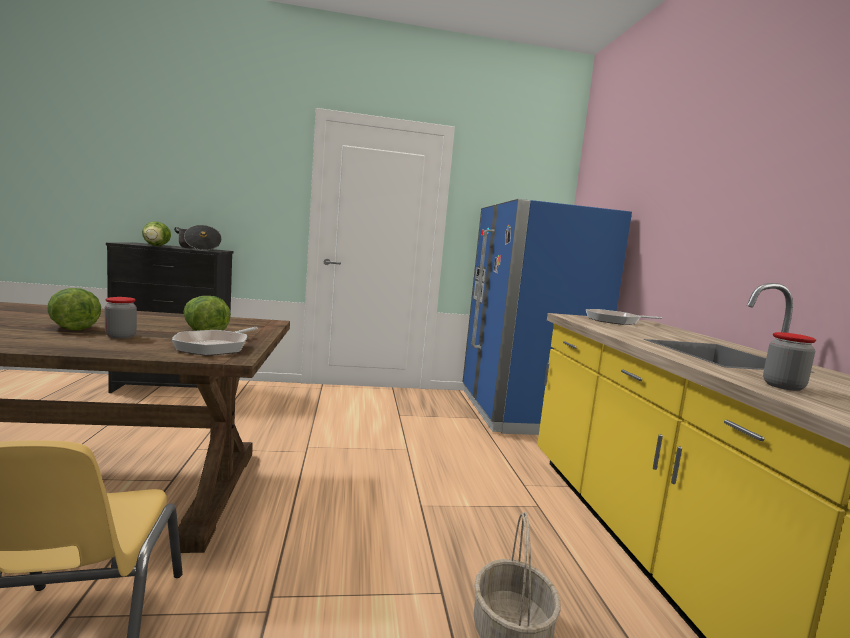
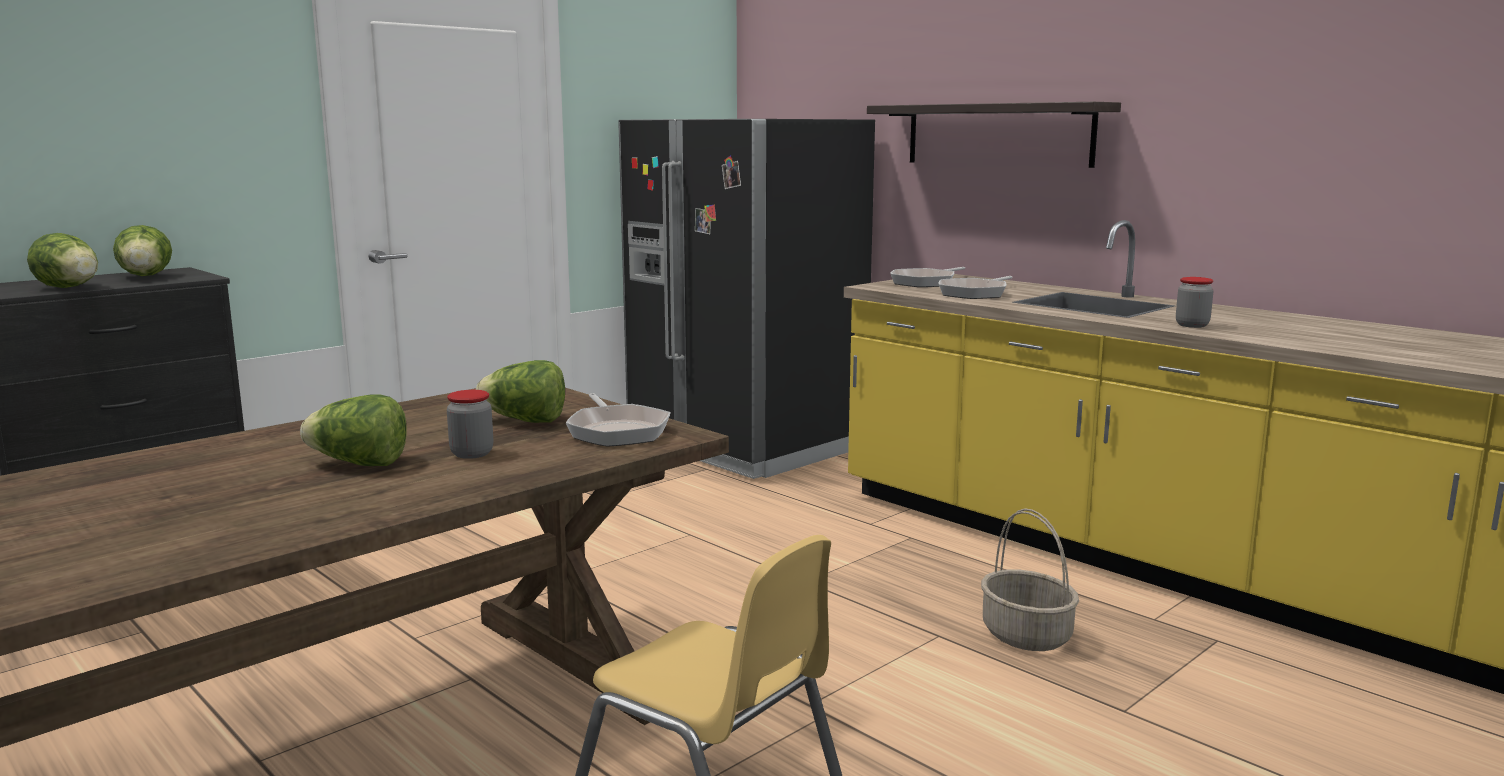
camera: 35 degrees left, 5 degrees up
(198, 248) = (146, 277): cooking pot -> lettuce
(521, 412) = (745, 445): blue fridge -> black fridge
(631, 331) = (975, 293): none -> frying pan
(705, 217) = (997, 134): none -> shelf

